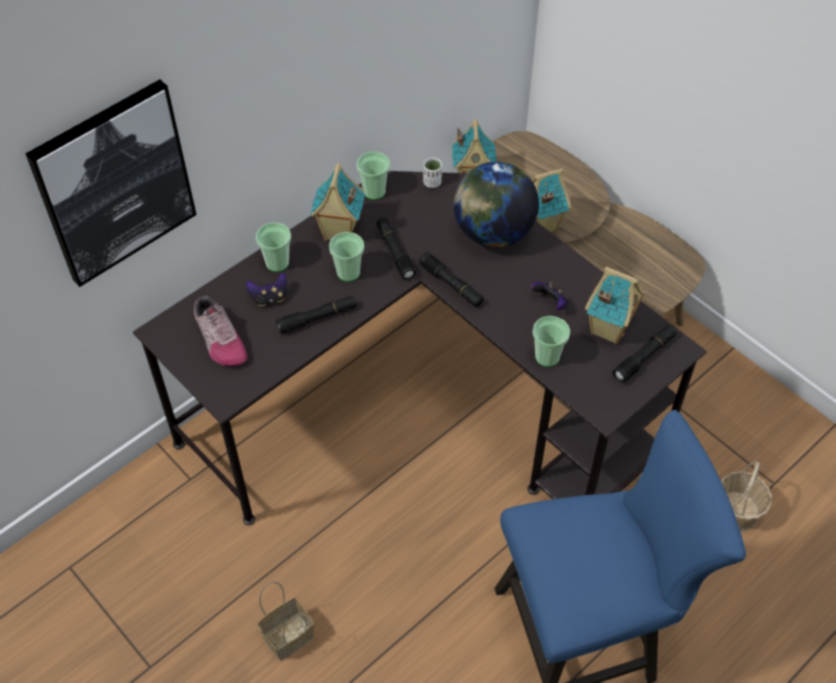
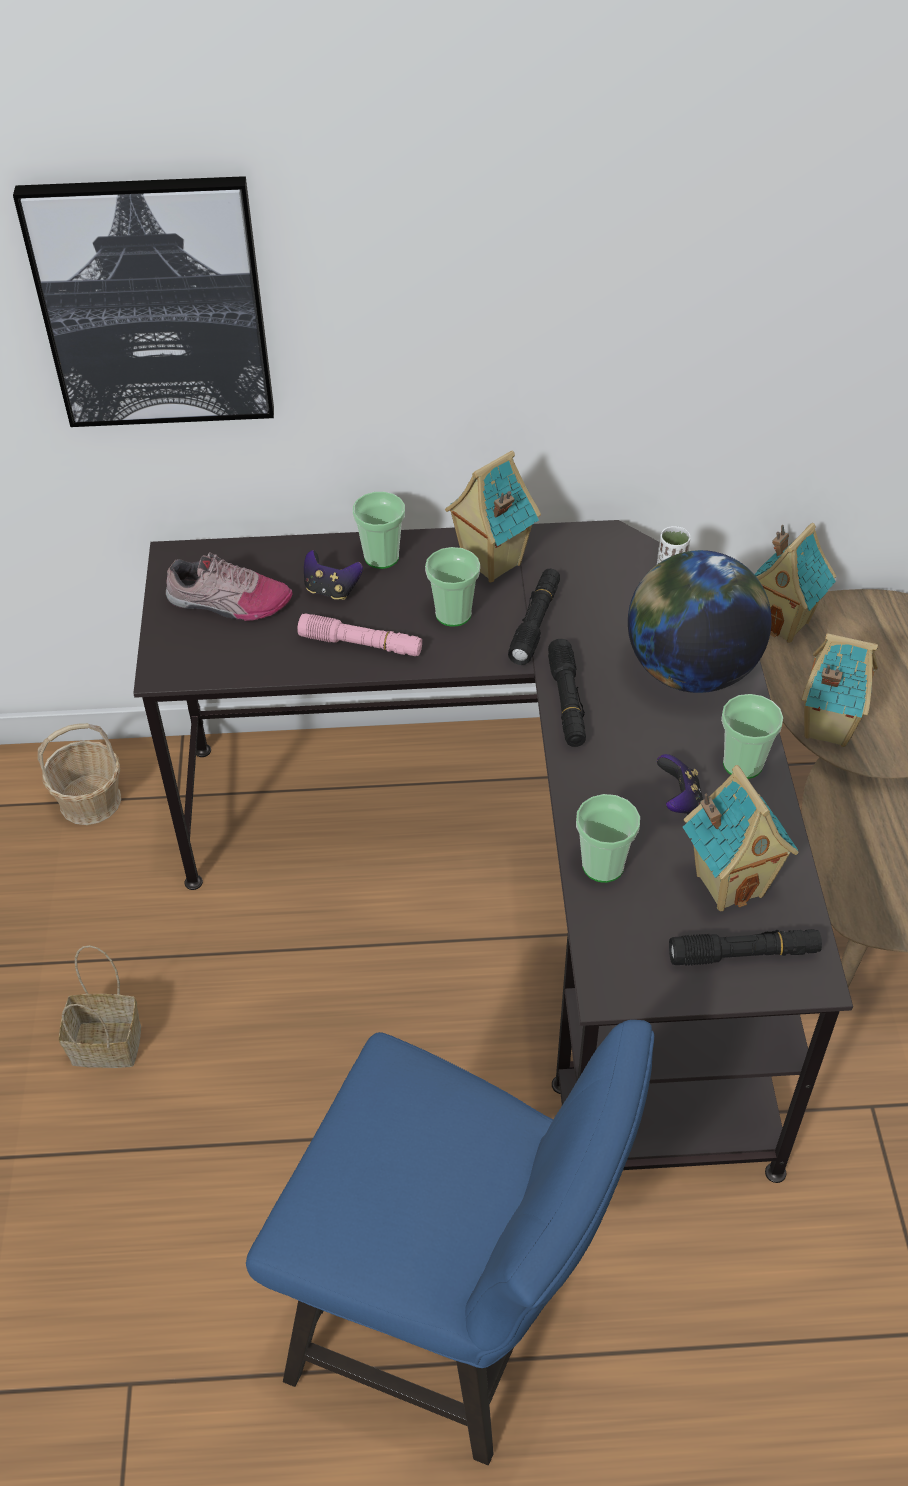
camera: 40 degrees right, 5 degrees down
(219, 339) = (228, 603): shoe -> shoe turned 90 degrees counterclockwise
(317, 318) = (361, 644): black flashlight -> pink flashlight
(374, 191) = (584, 540): cup -> cup (742, 764)
(737, 511) = (832, 1328): basket -> basket (91, 801)

